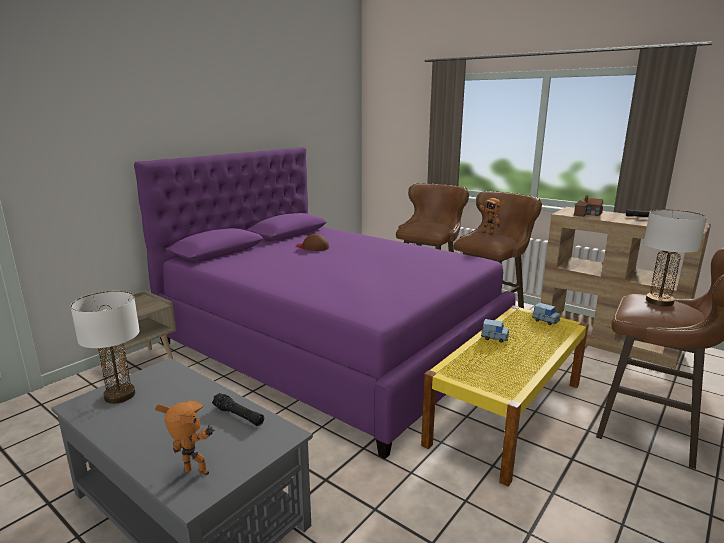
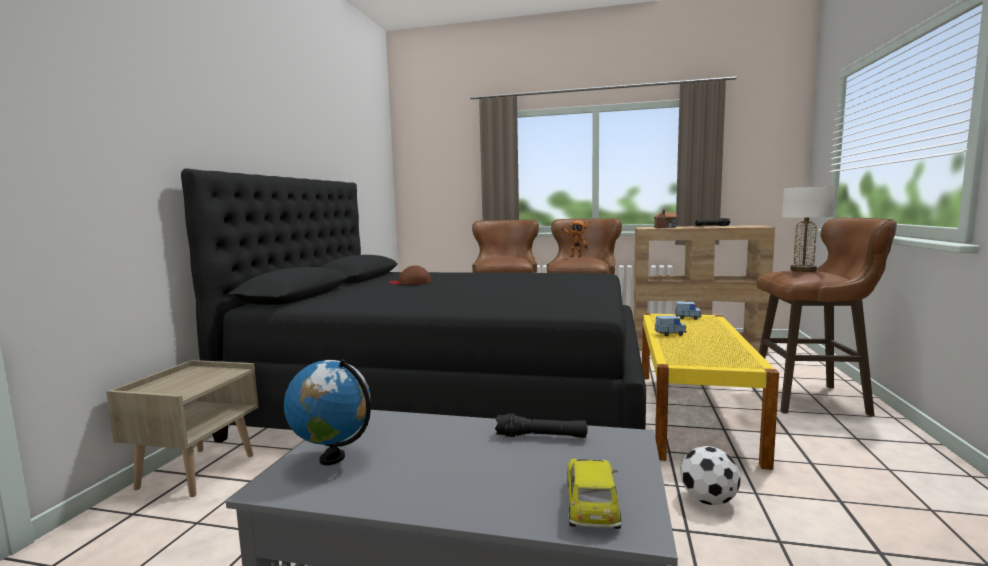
camera: 25 degrees left, 10 degrees down
(120, 395) = (333, 458): table lamp -> globe
(194, 475) = (593, 505): toy robot -> toy car
(332, 346) = (454, 397): purple bed -> black bed
(420, 492) = (709, 500): none -> football

